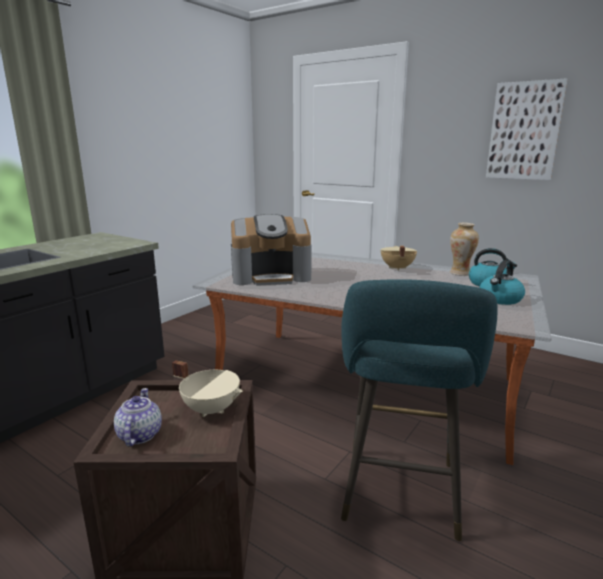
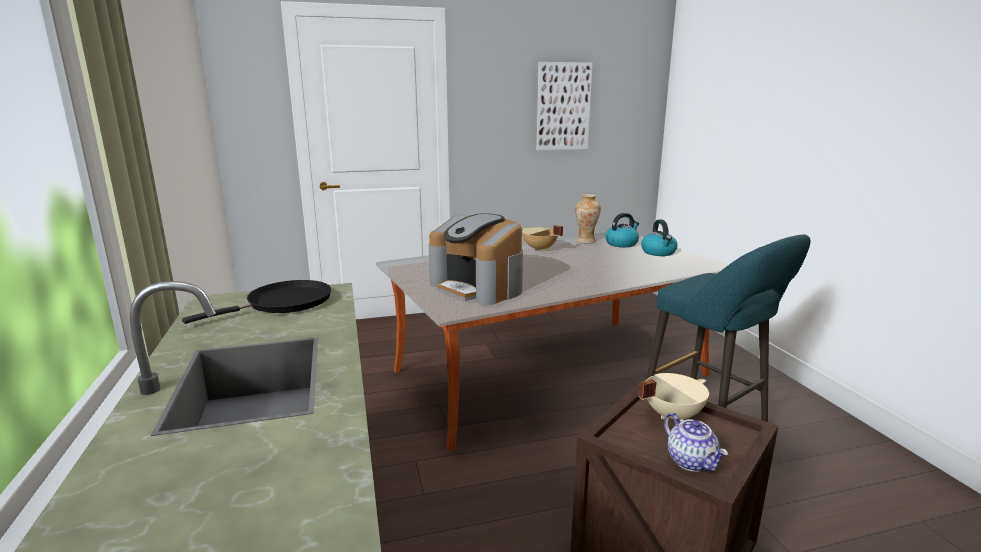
camera: 50 degrees left, 0 degrees up
(106, 242) = (284, 303): none -> black frying pan
(139, 435) = (692, 461): teapot -> teapot turned 150 degrees counterclockwise
(271, 276) = (478, 287): coffee machine -> coffee machine turned 105 degrees clockwise

